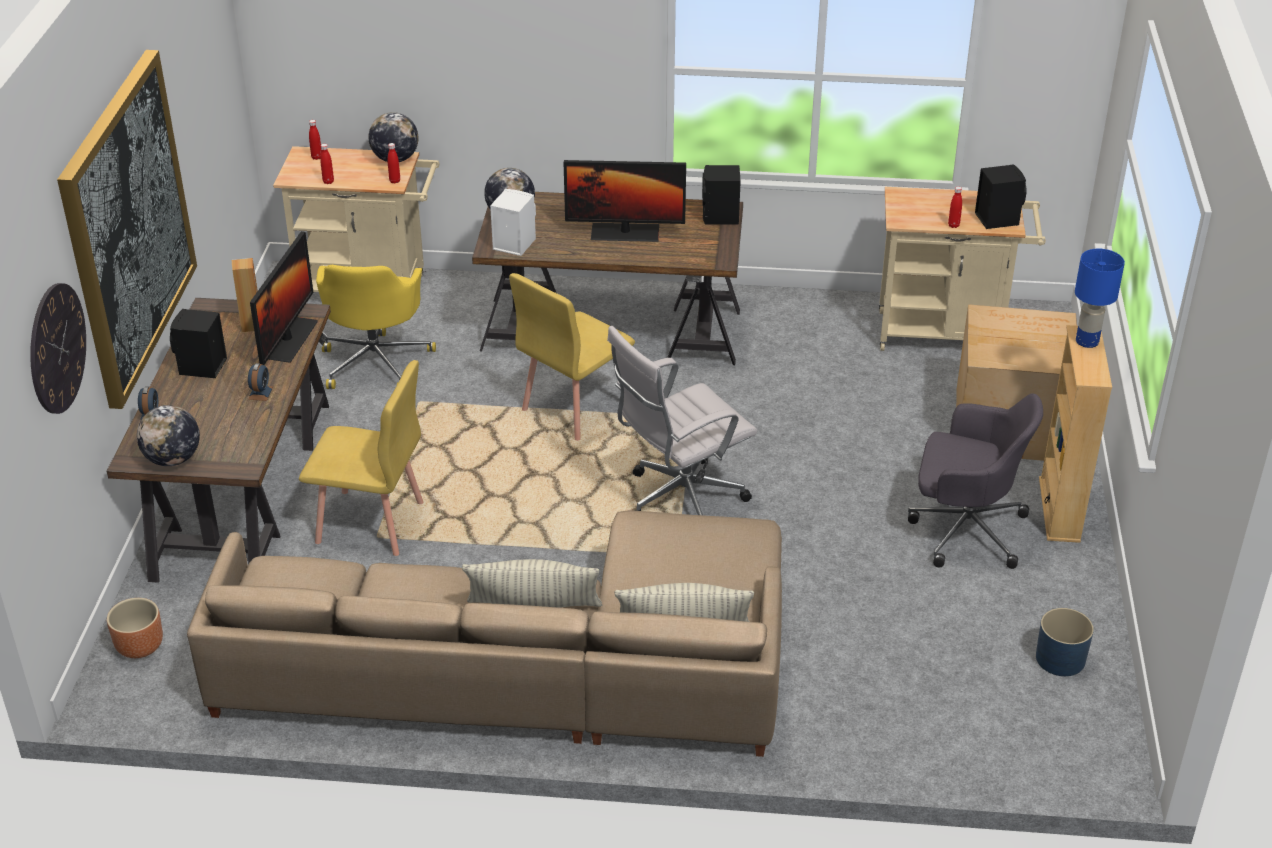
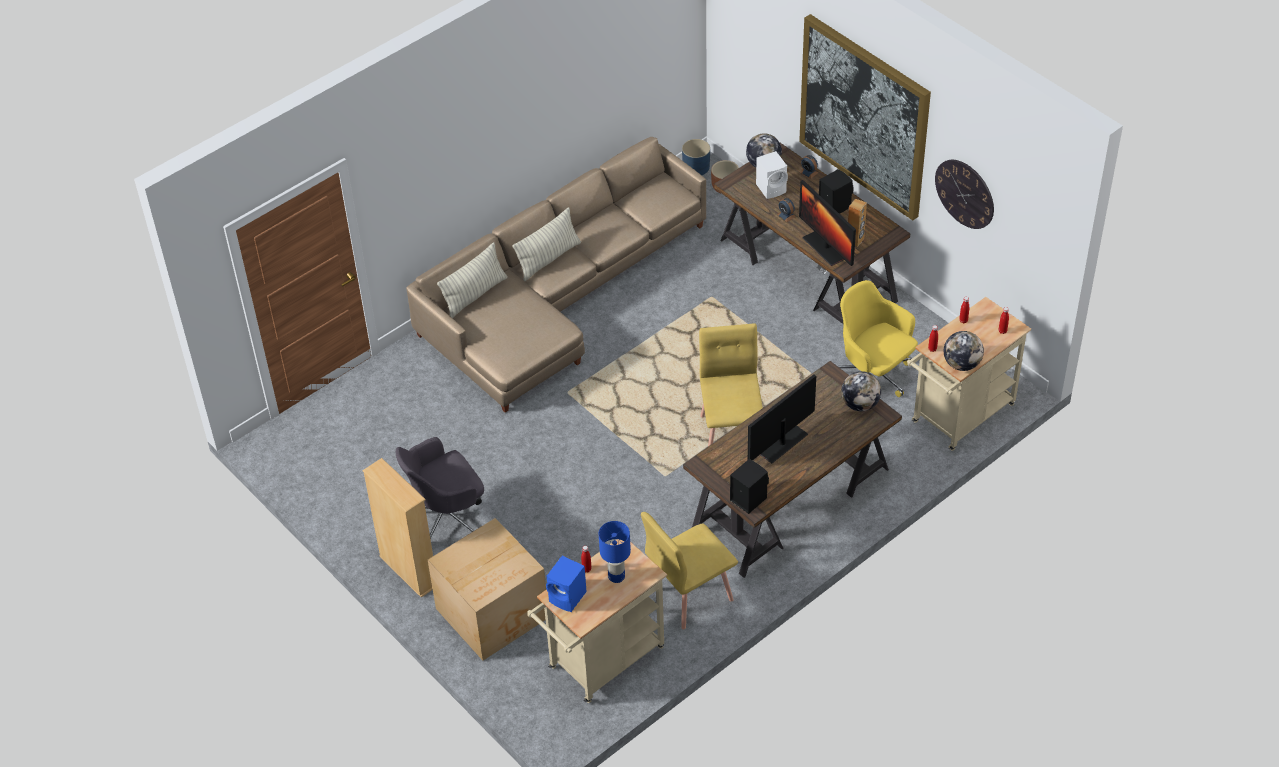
camera: 135 degrees right, 10 degrees up
(57, 348) = (775, 57): wall clock -> wall clock (965, 193)
(371, 523) = (725, 300): yellow chair -> yellow chair (690, 595)
(513, 244) = (824, 385): white speaker -> white speaker (772, 188)
(679, 501) = (604, 422): white office chair -> none
(996, 218) = (568, 597): black speaker -> blue speaker
(1060, 659) = (331, 478): blue planter -> blue planter (696, 167)
(1087, 341) = (402, 493): blue table lamp -> blue table lamp (616, 577)

